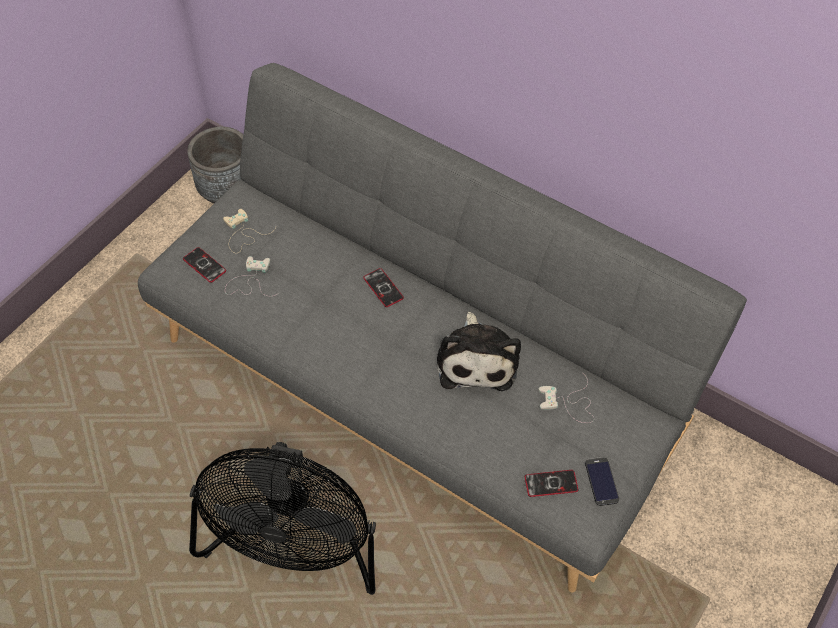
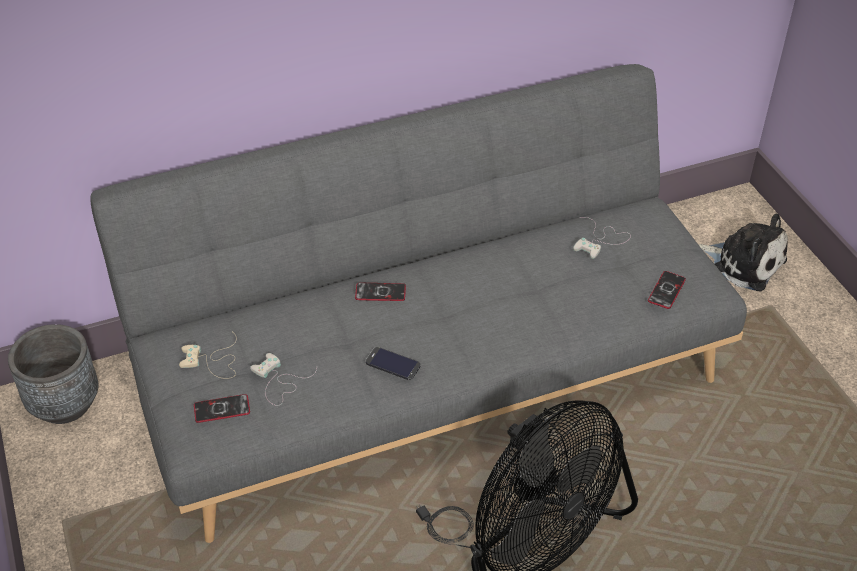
camera: 55 degrees left, 10 degrees down
(477, 359) = (510, 272): plush toy -> plush toy (744, 262)
(601, 481) = (685, 261): phone -> phone (393, 364)

